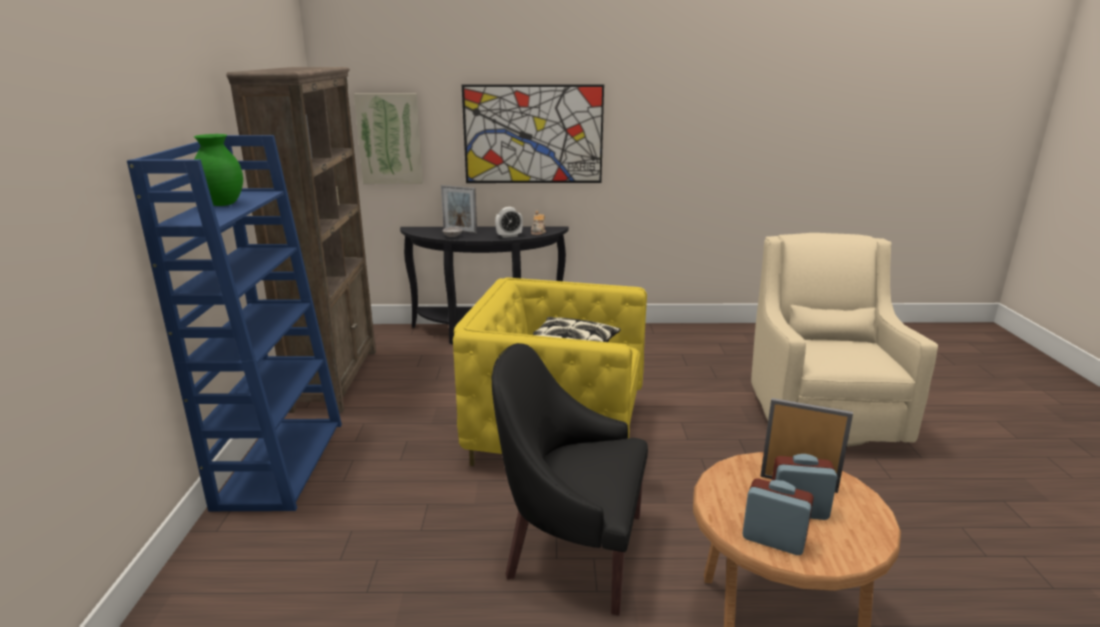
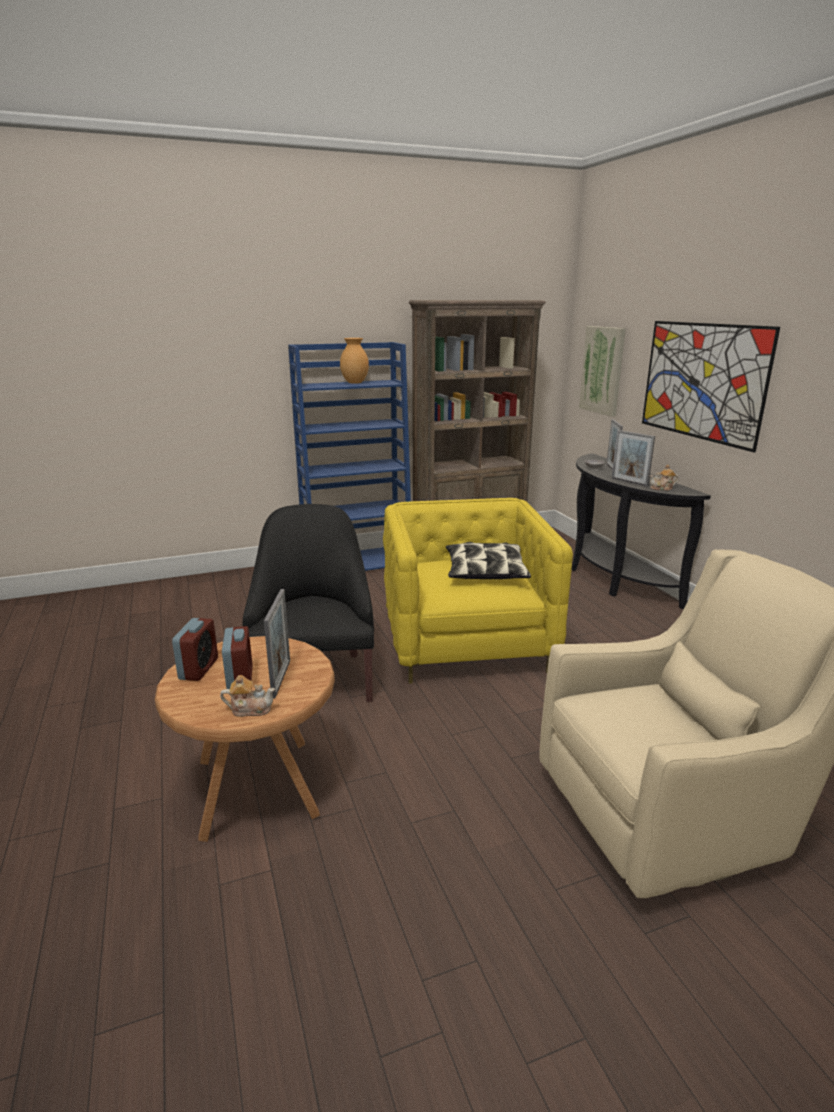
camera: 70 degrees right, 0 degrees up
(223, 204) = (354, 383): green vase -> brown vase
(509, 236) = (629, 482): alarm clock -> picture frame
(859, 507) = (250, 709): none -> teapot

